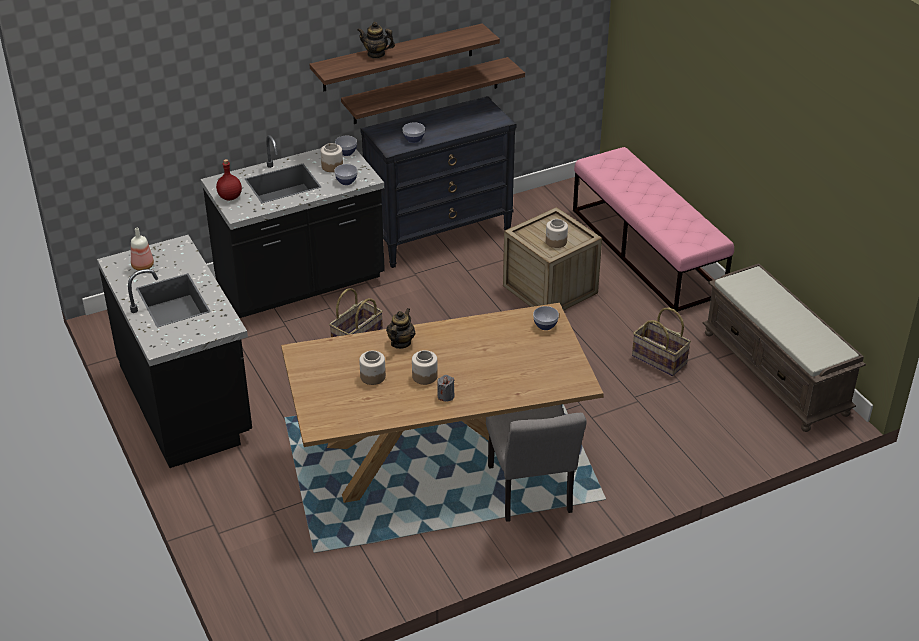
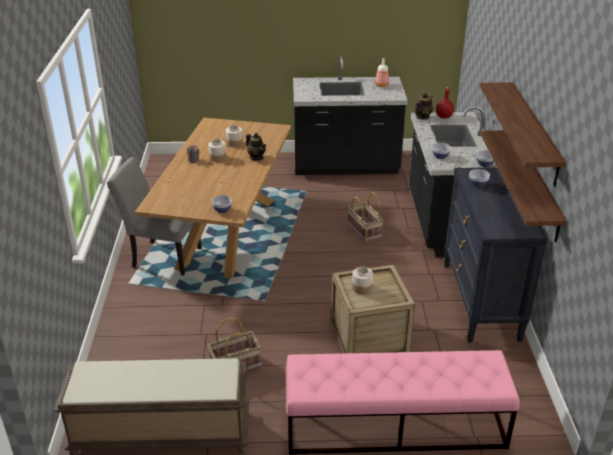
camera: 115 degrees right, 5 degrees down
(332, 166) = (466, 155): jar -> none
(376, 54) = (516, 106): teapot -> teapot (422, 117)

